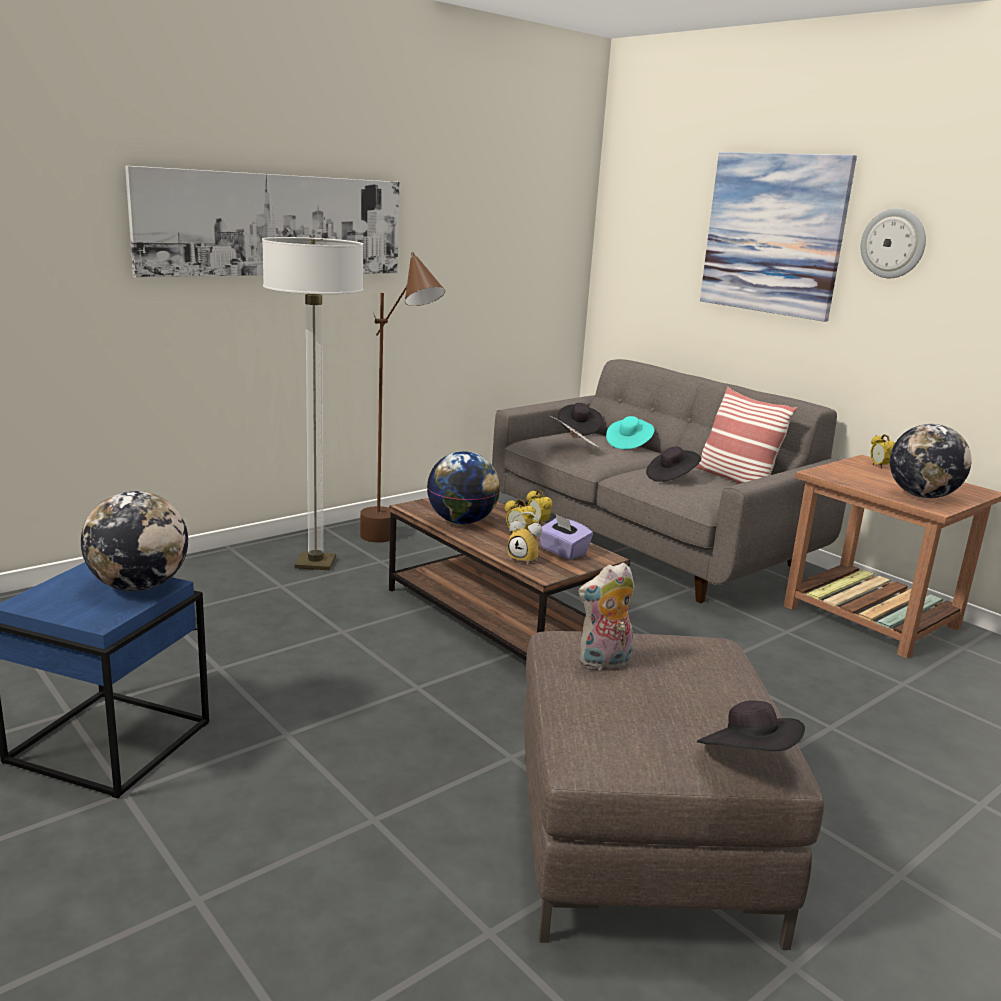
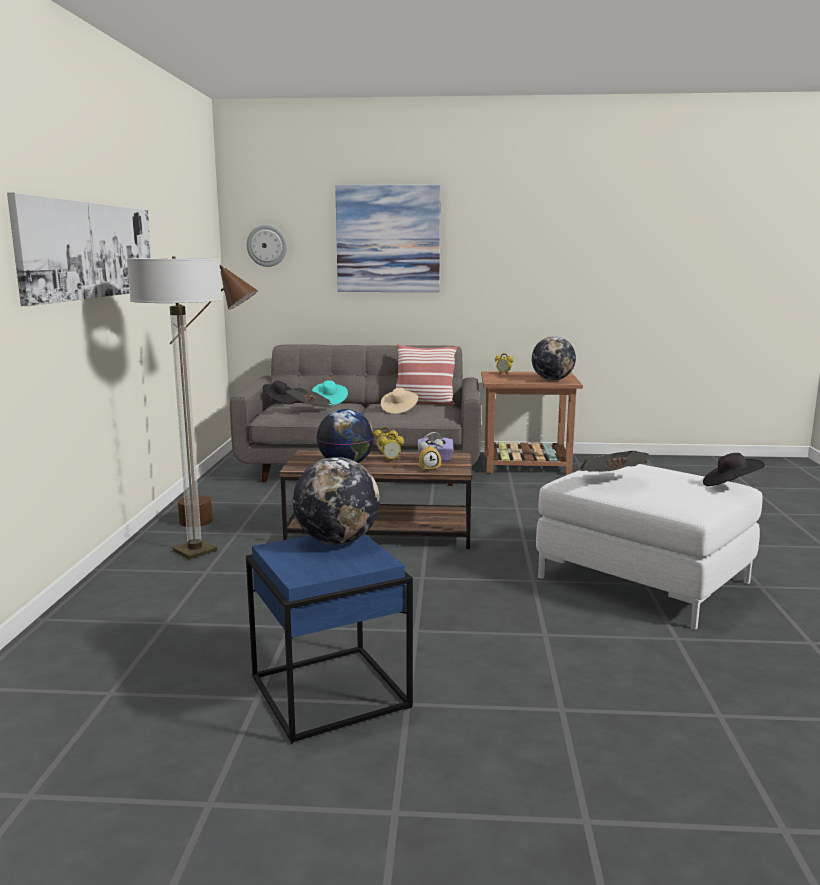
camera: 45 degrees left, 5 degrees down
(604, 663) = (611, 480): plush toy -> newspaper
(640, 840) = (643, 580): brown ottoman -> white ottoman
(671, 478) = (399, 410): black hat -> beige hat
(893, 243) = (474, 238): wall clock -> wall clock (267, 245)

